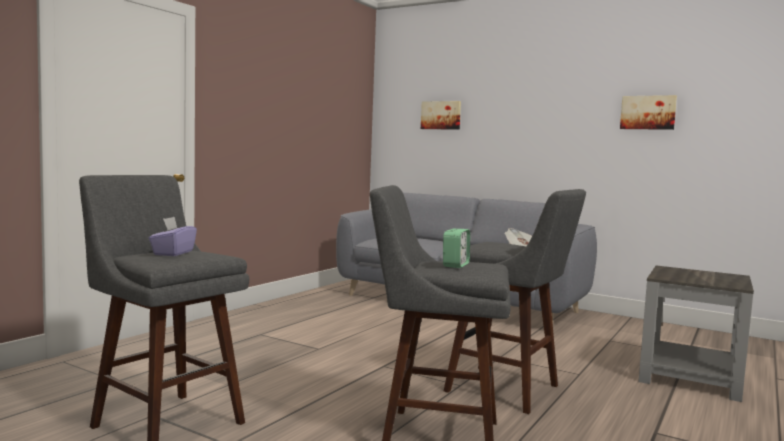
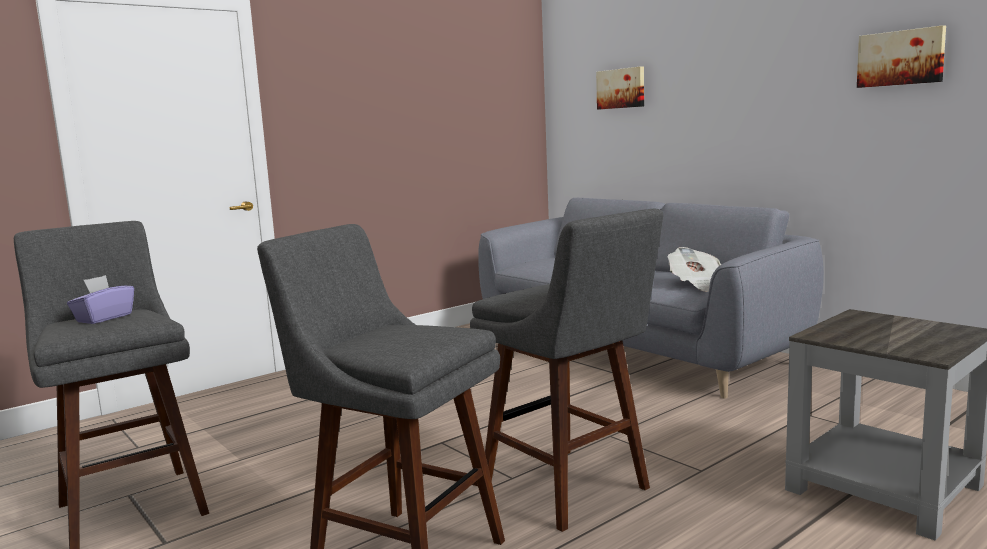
camera: 20 degrees right, 5 degrees up
(455, 265) = (397, 335): alarm clock -> none

